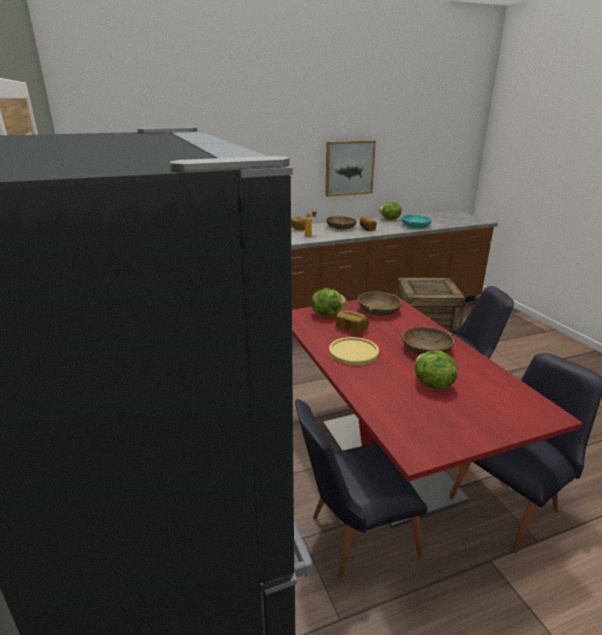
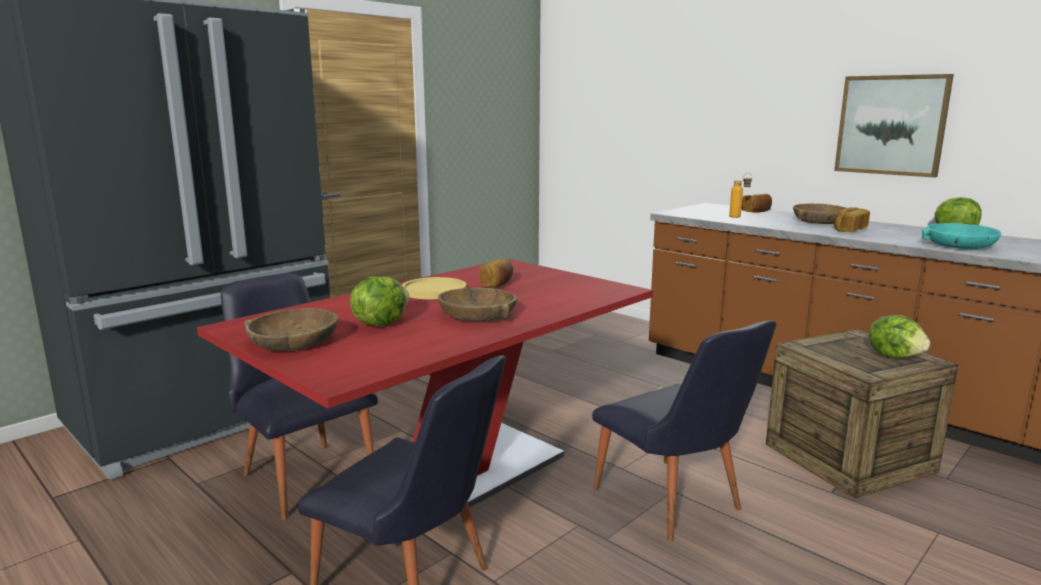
camera: 65 degrees right, 10 degrees down
(327, 314) = (528, 272): lettuce -> lettuce (895, 356)
(378, 310) = (575, 288): brown bowl -> brown bowl (293, 342)

